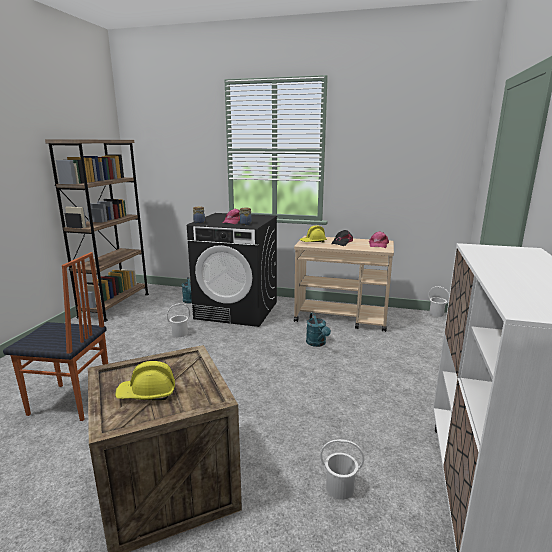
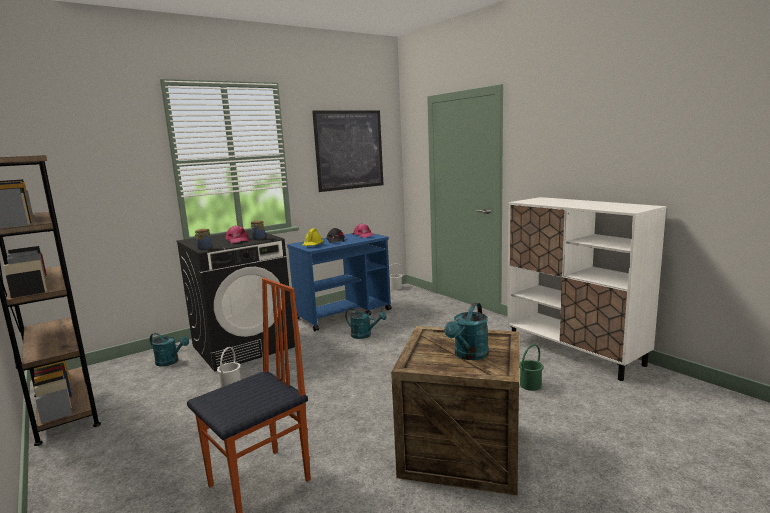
camera: 50 degrees left, 5 degrees down
(147, 393) = (469, 355): yellow hard hat -> turquoise watering can
(339, 487) = (530, 385): white bucket -> green bucket
(341, 318) = (344, 314): beige cart -> blue cart
(402, 148) = (349, 150): none -> picture

